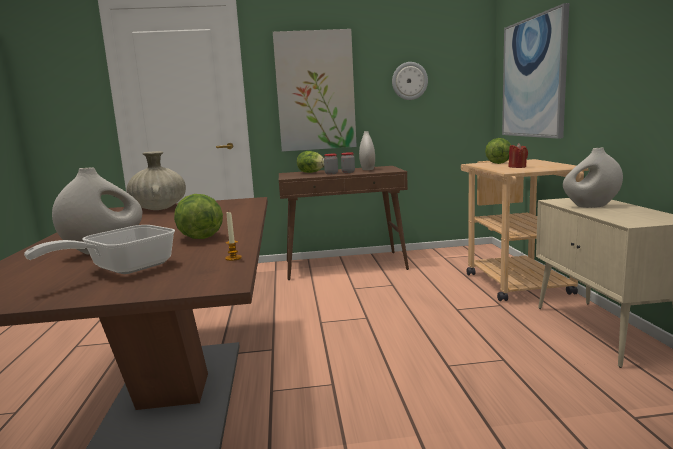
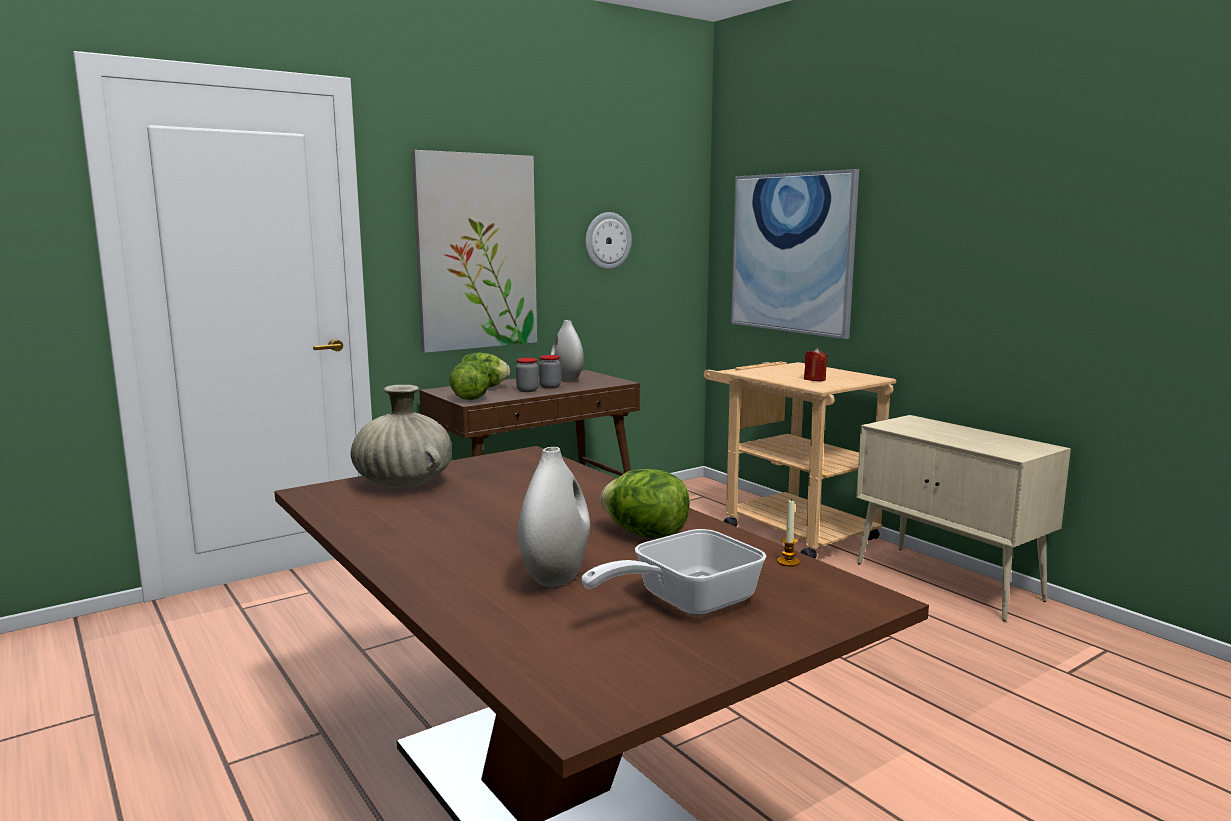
camera: 30 degrees left, 0 degrees up
(122, 269) = (684, 602): frying pan -> frying pan turned 45 degrees clockwise
(498, 163) = (772, 371): lettuce -> lettuce (470, 399)
(591, 206) = (934, 432): white vase -> none

